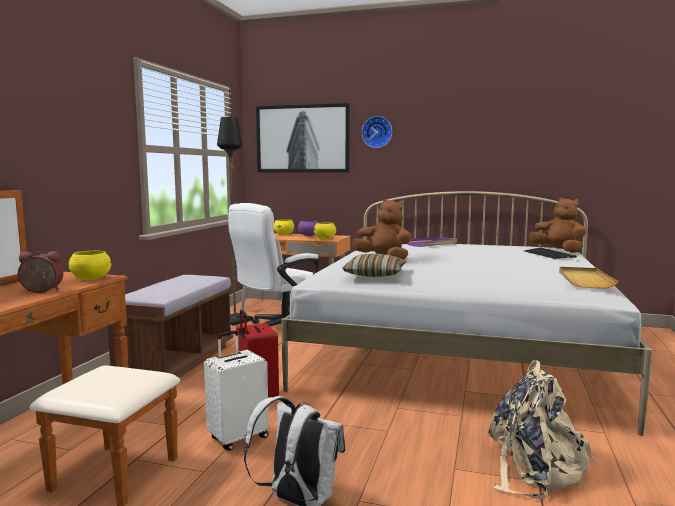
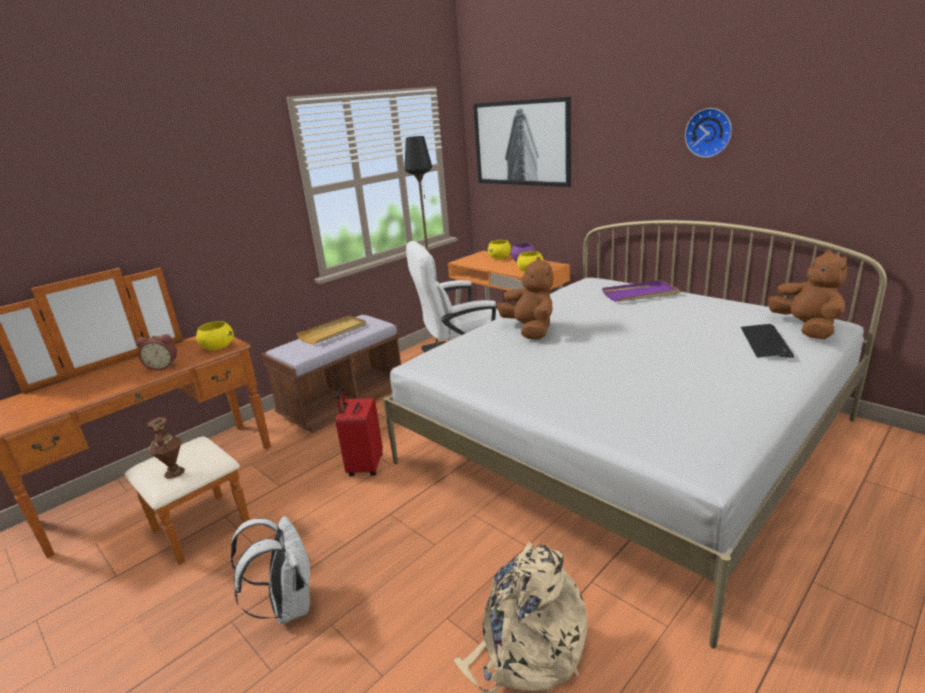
camera: 30 degrees right, 15 degrees up
(41, 291) = (163, 366): alarm clock -> alarm clock turned 150 degrees clockwise
(118, 387) = (175, 472): none -> brown vase
(238, 438) = (309, 514): white suitcase -> none
(375, 275) = (474, 366): pillow -> none
(377, 132) = (602, 135): wall clock -> wall clock (709, 132)
(584, 280) = (712, 424): beige tray -> beige tray (333, 332)

